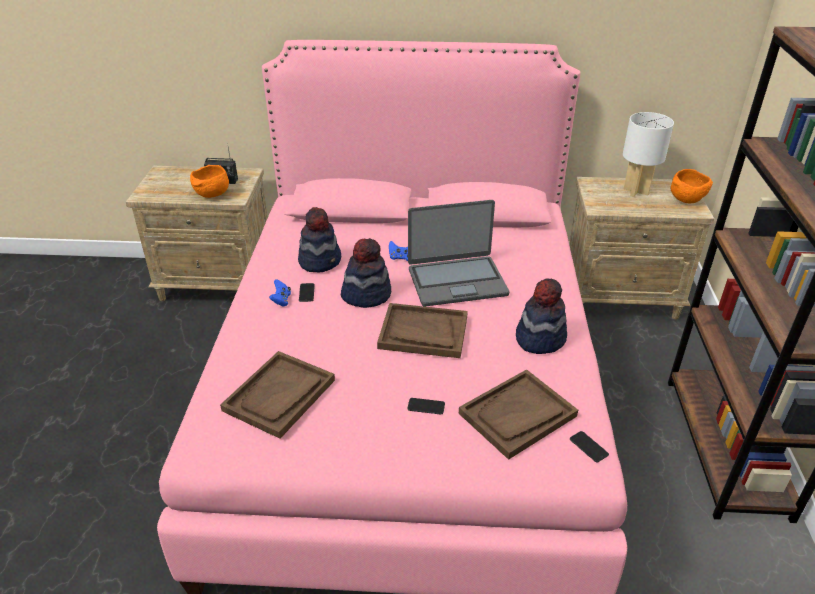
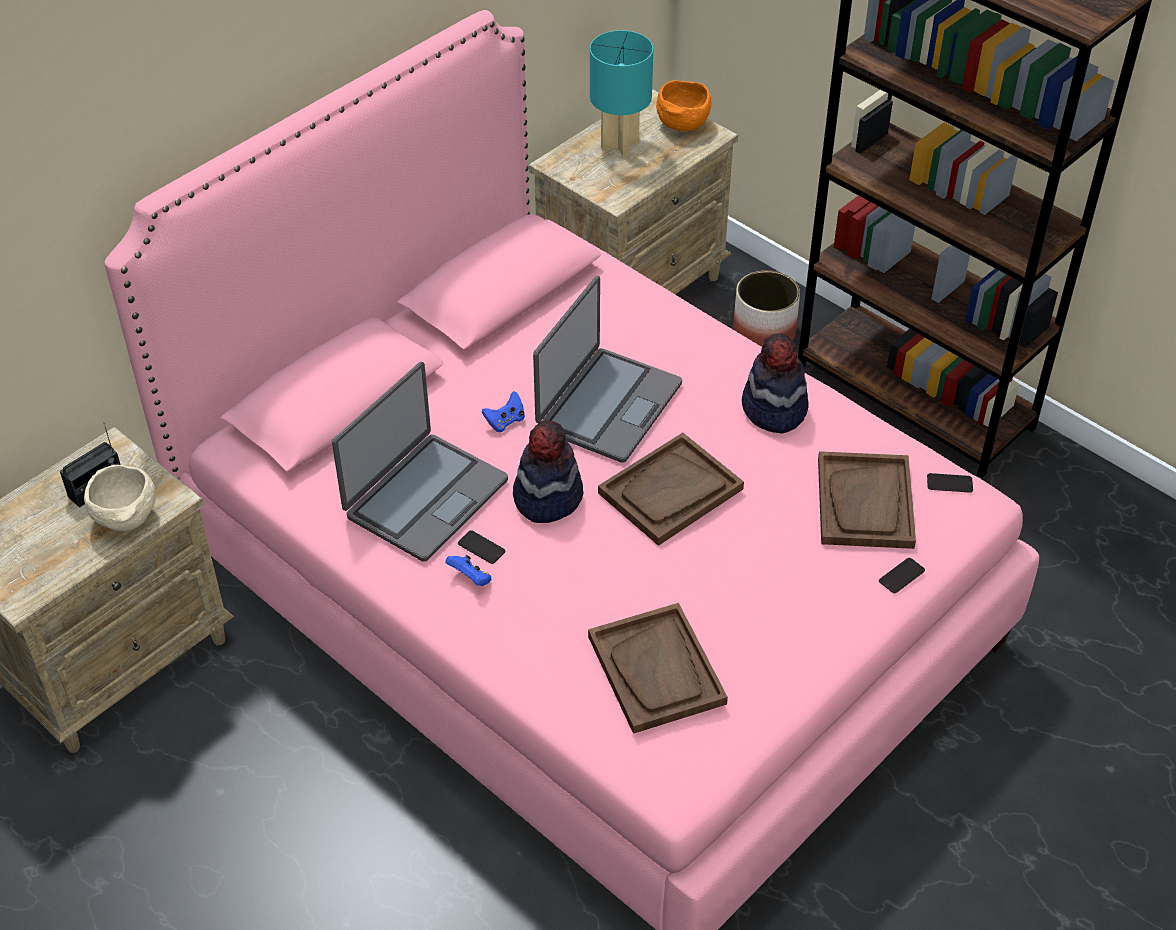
camera: 50 degrees left, 10 degrees up
(212, 195) = (127, 519): orange bowl -> beige bowl
(320, 260) = (425, 497): hat -> laptop
(426, 406) = (787, 562): phone -> phone (901, 576)
(636, 191) = (619, 145): white table lamp -> turquoise table lamp
(670, 356) = (764, 332): none -> planter

